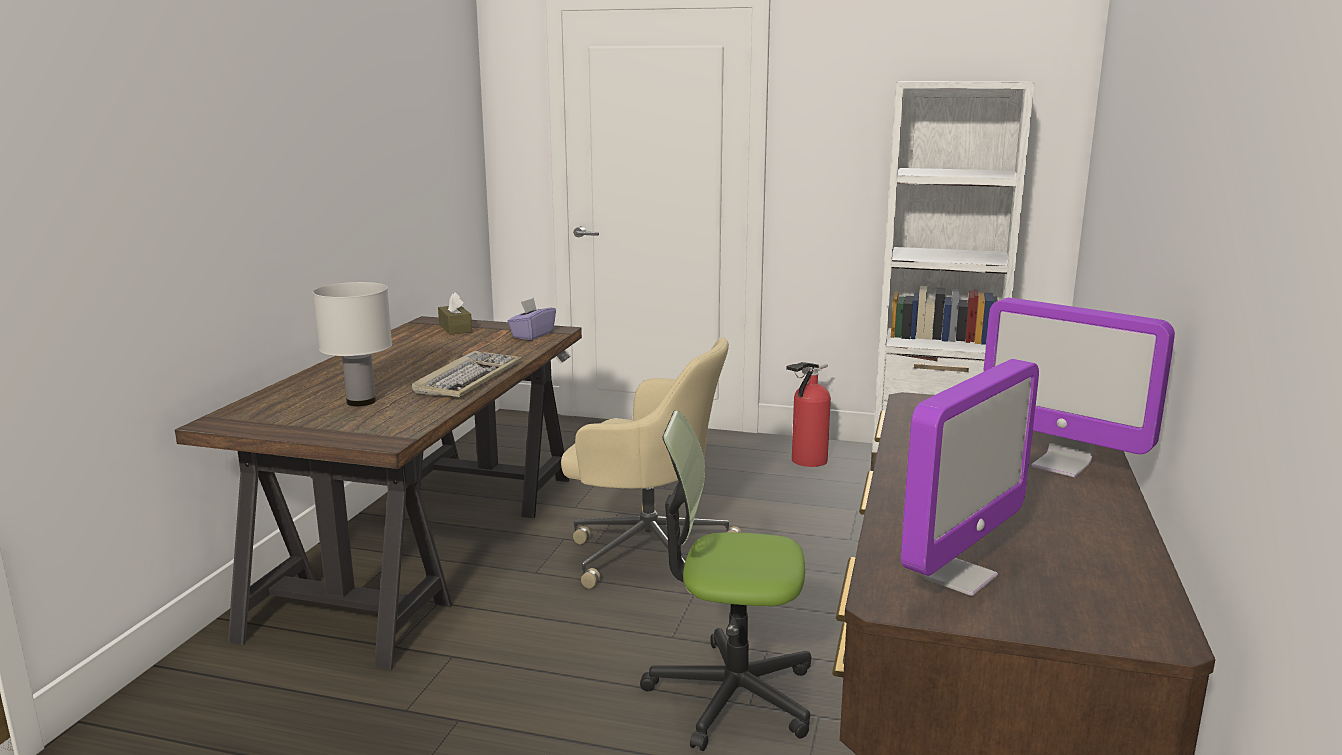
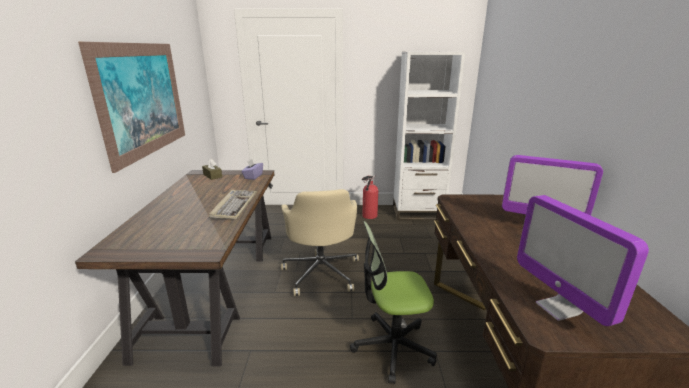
camera: 15 degrees left, 5 degrees up
(335, 168) = (143, 99): none -> picture
(362, 401) = (183, 227): white table lamp -> none
(647, 552) = (321, 272): beige office chair -> beige office chair turned 75 degrees clockwise
(956, 576) = (558, 308): monitor -> monitor turned 135 degrees clockwise

